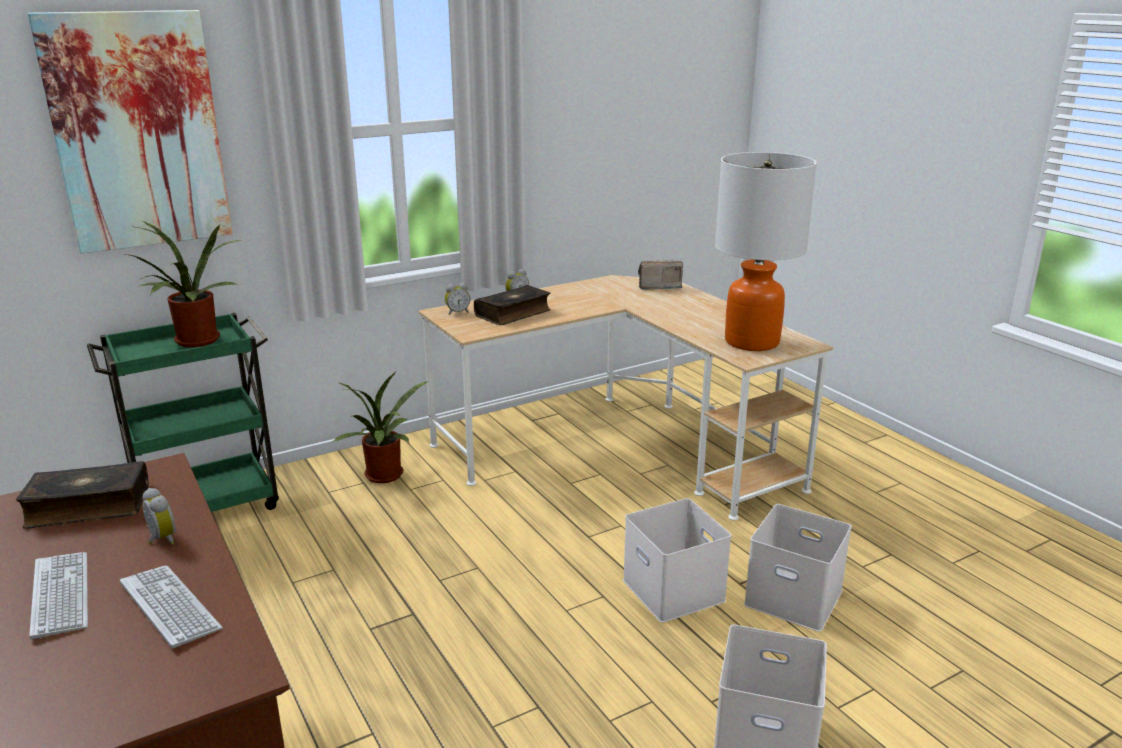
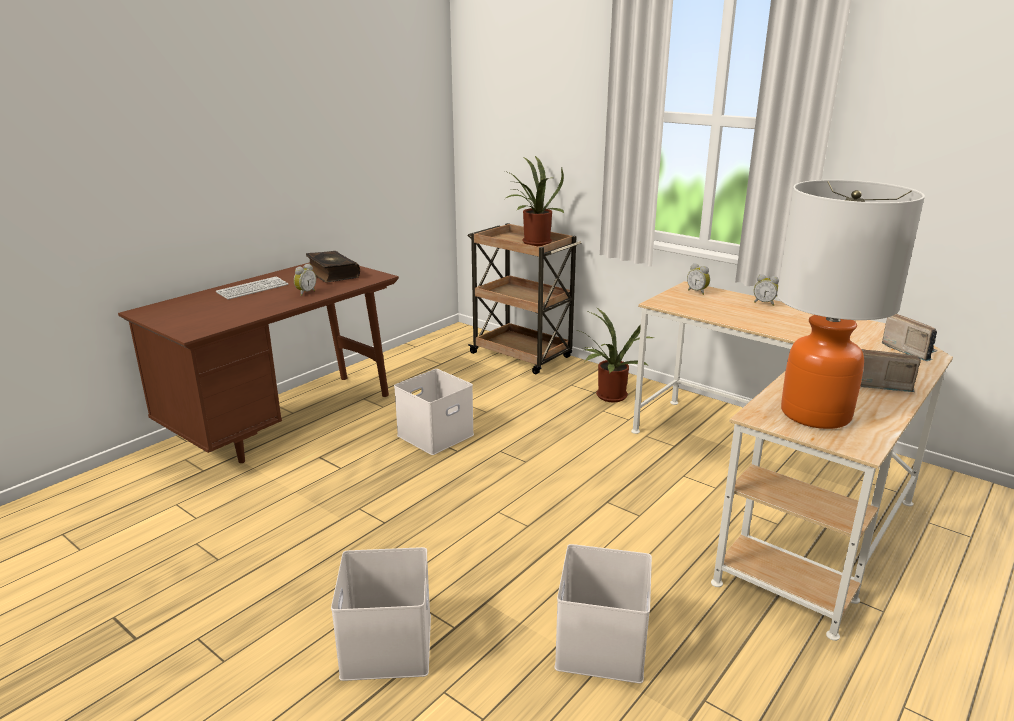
camera: 70 degrees right, 0 degrees up
(138, 132) = (548, 96): picture -> none
(170, 607) = (246, 308): keyboard -> none
(208, 505) = (522, 356): green cart -> brown cart
(513, 313) = (725, 308): book -> none
(671, 589) = (560, 560): white storage box -> white storage box (435, 434)
(710, 311) = (877, 384): none -> radio

